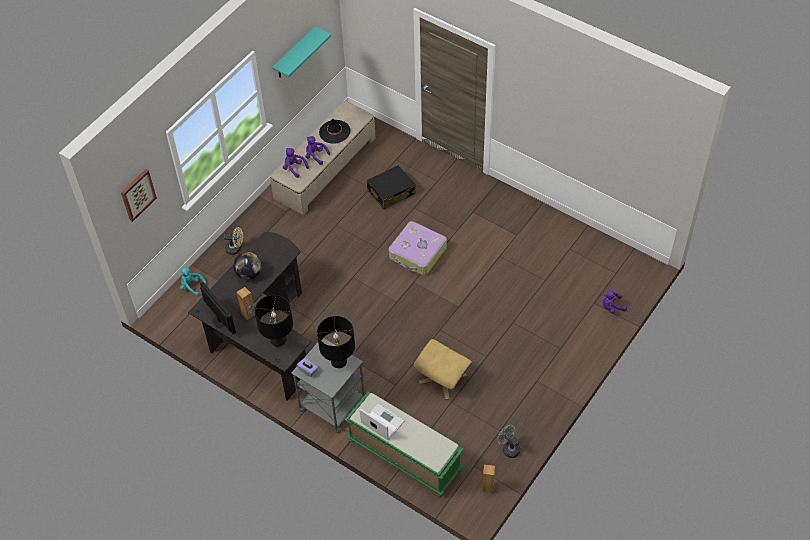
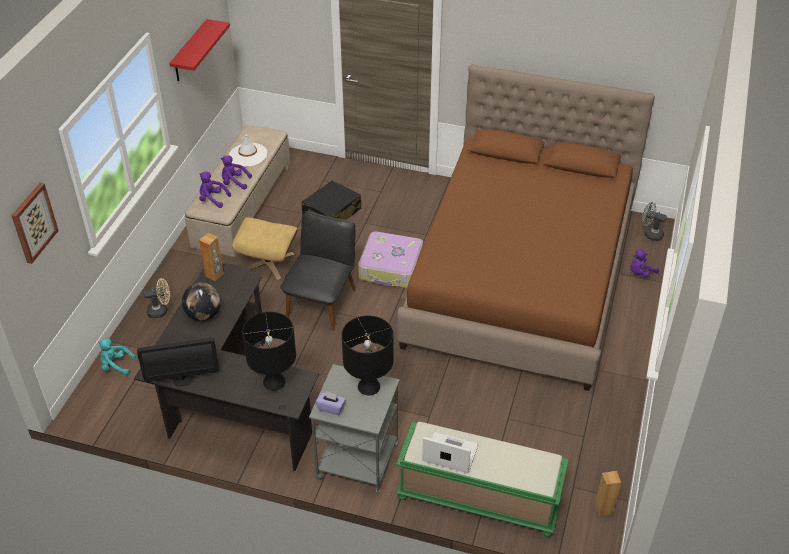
camera: 20 degrees left, 10 degrees down
(219, 321) = (183, 379): monitor -> monitor turned 135 degrees clockwise
(248, 314) = (220, 361): brown speaker -> brown speaker (214, 275)
(294, 54) = (190, 52): turquoise shelf -> red shelf
(334, 132) = (248, 155): black hat -> white hat
(353, 272) = (321, 303): none -> black chair
(443, 378) = (485, 394): beige ottoman -> beige ottoman (268, 262)
(509, 448) = (605, 454): grey fan -> grey fan (650, 234)
(515, 287) = (521, 277): none -> brown bed

